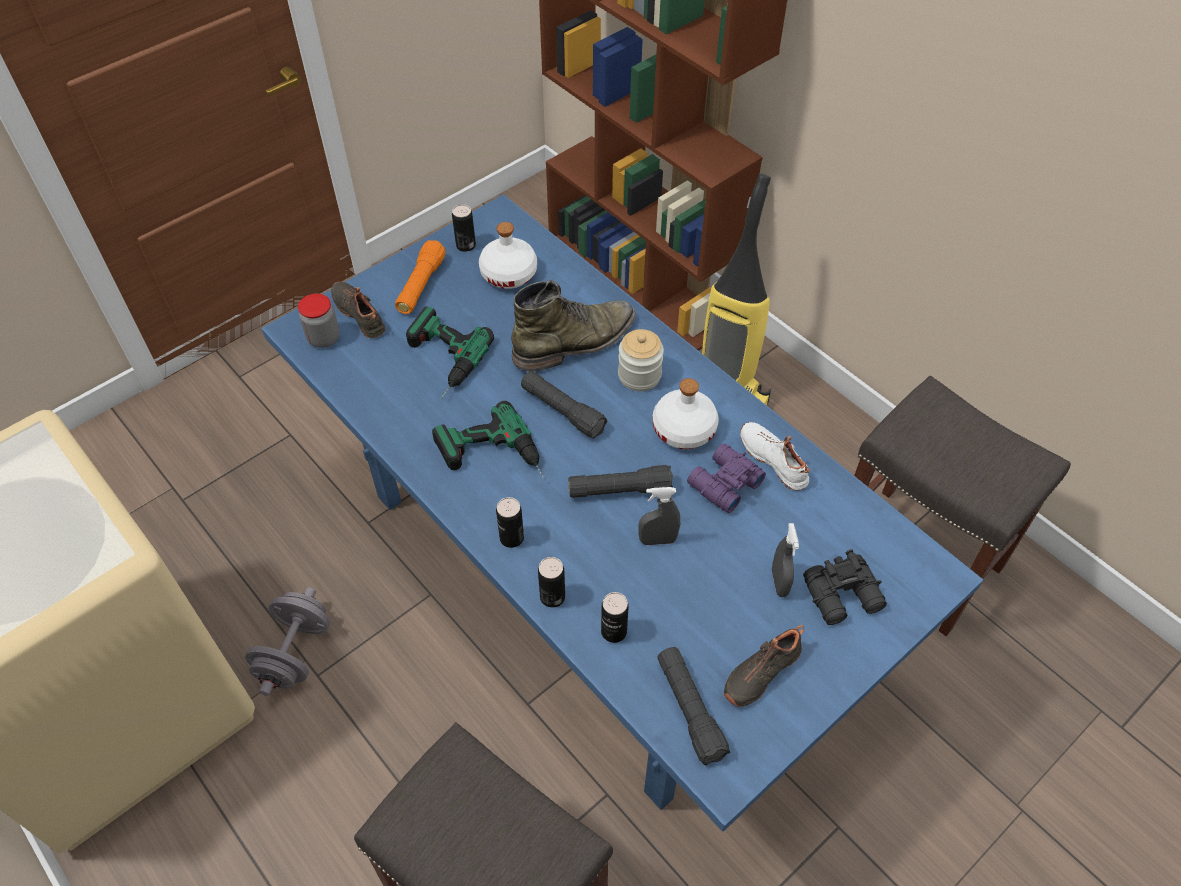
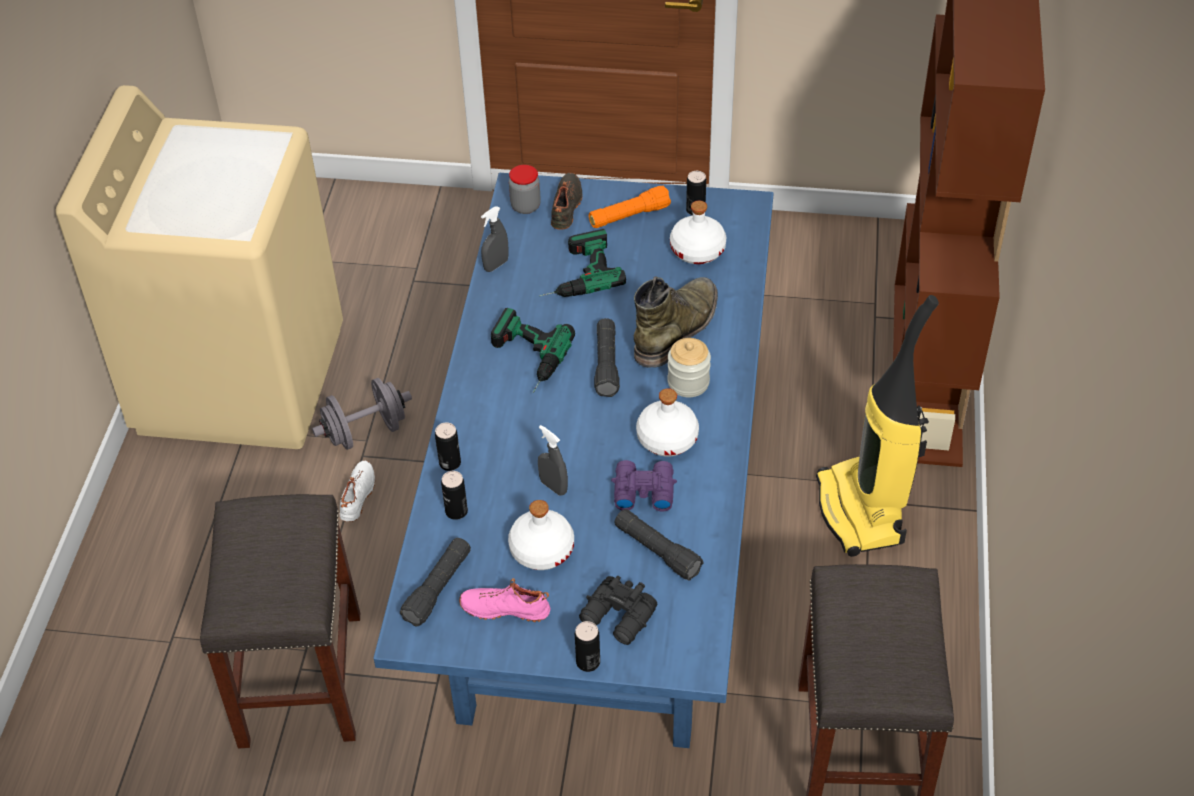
camera: 50 degrees right, 5 degrees down
(511, 538) = (473, 412): can -> can (588, 662)
(575, 342) = (677, 328): green boot -> green boot turned 75 degrees counterclockwise
(620, 490) = (573, 440): black flashlight -> black flashlight (657, 551)
(719, 598) = (541, 549): none -> white bottle
(760, 671) = (505, 607): black shoe -> pink shoe
(774, 459) = (699, 506): white shoe -> white shoe (359, 496)
(779, 582) = (590, 574): grey spray bottle -> grey spray bottle (496, 265)

